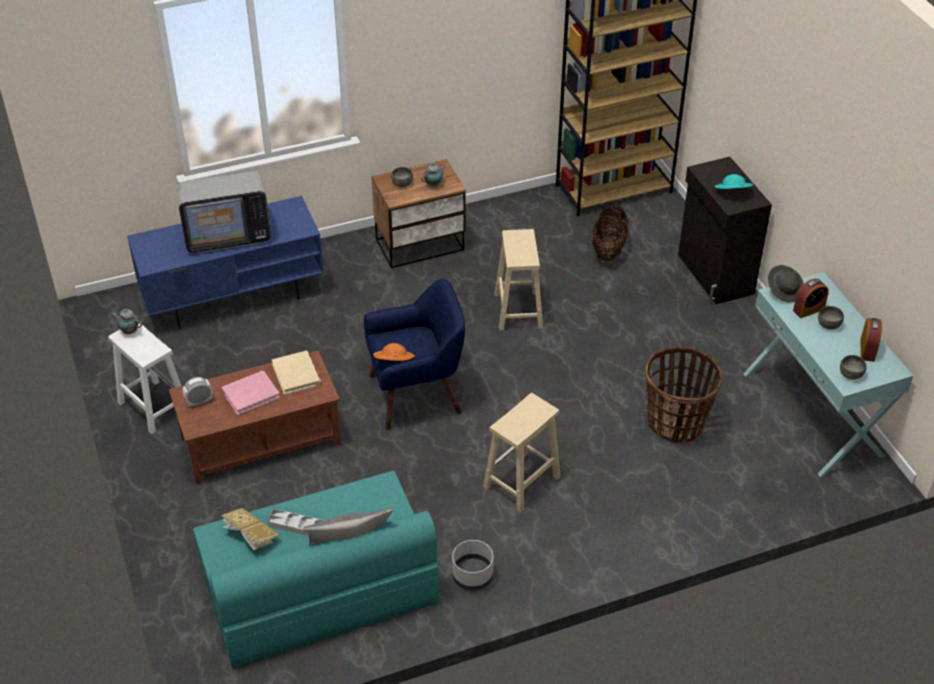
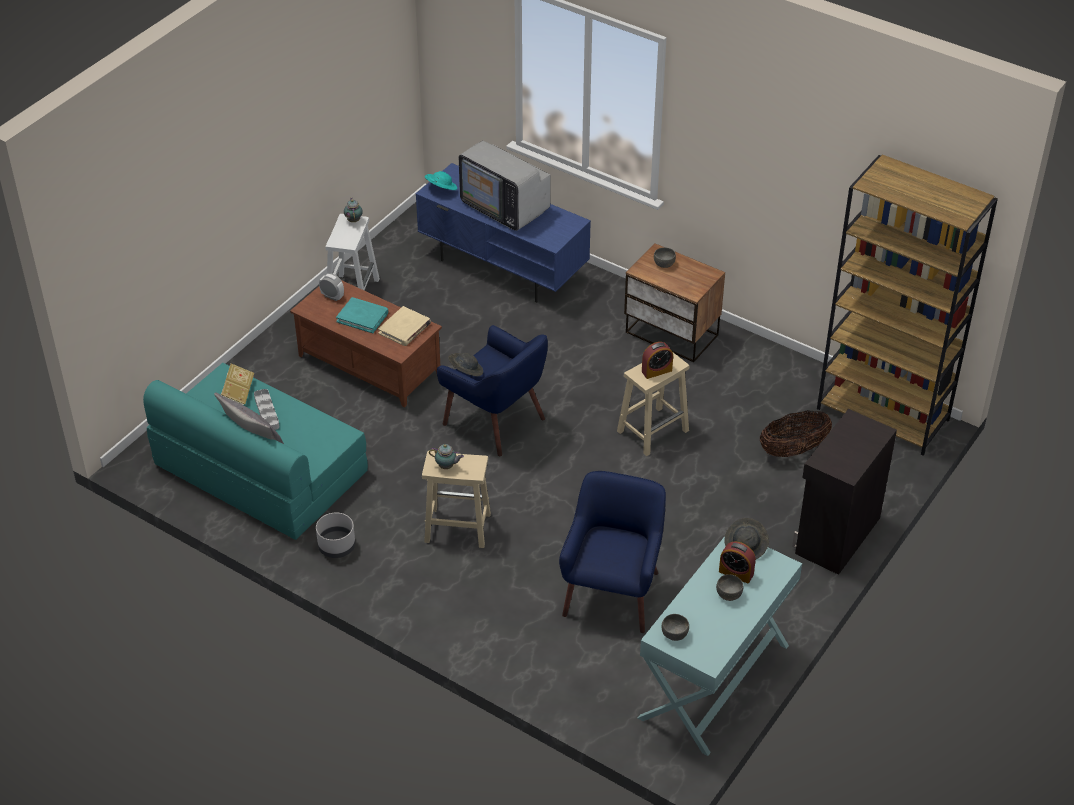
camera: 55 degrees right, 0 degrees up
(250, 394) = (362, 317): pink book -> turquoise book
(394, 362) = (465, 371): orange hat -> grey hat
(434, 184) = (683, 281): teapot -> teapot (447, 466)
(676, 423) = (612, 593): basket -> blue armchair
(732, 193) = (841, 453): turquoise hat -> turquoise hat (440, 189)
(867, 350) = (719, 633): alarm clock -> alarm clock (656, 371)

